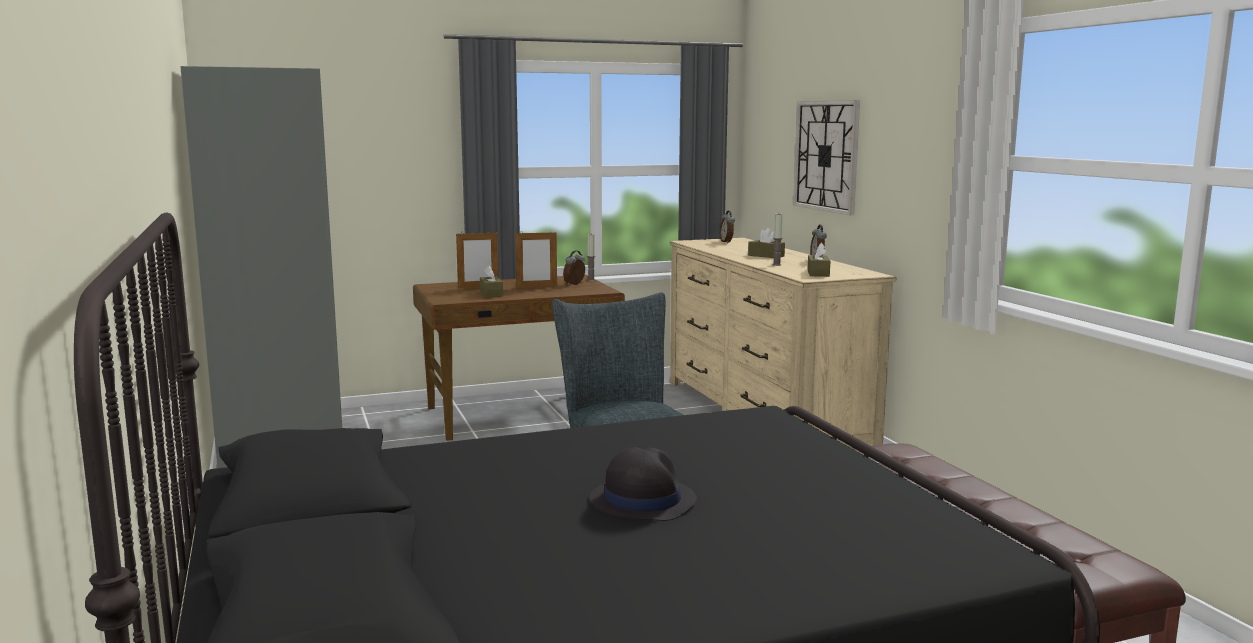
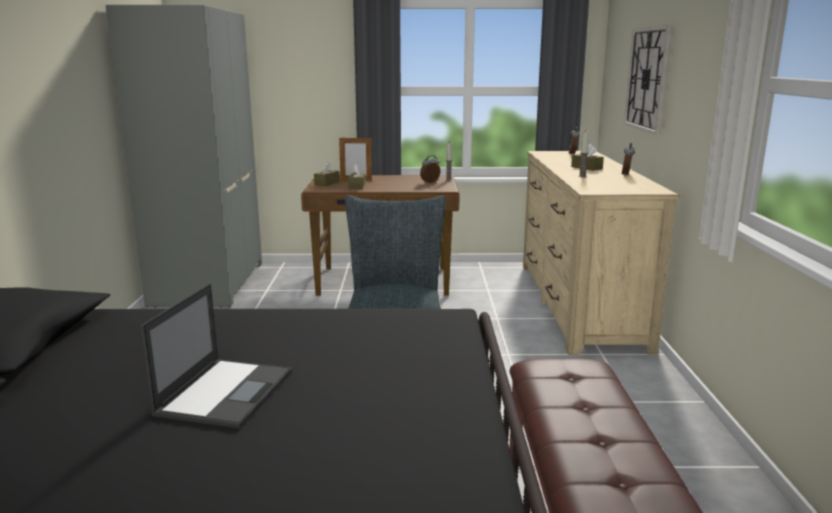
camera: 20 degrees right, 5 degrees up
(536, 286) = (399, 182): picture frame -> none
(642, 500) = (226, 392): black hat -> laptop
(818, 273) = (607, 187): brown tissue box -> brown tissue box (327, 183)

